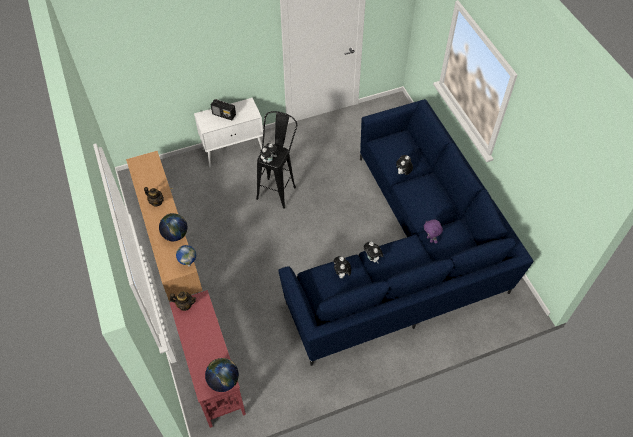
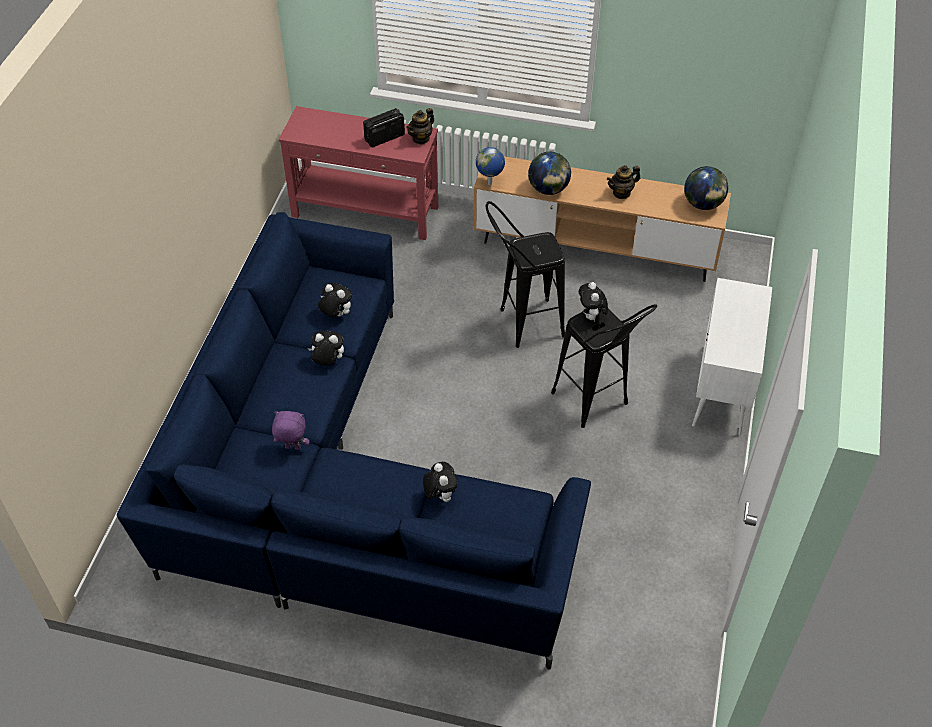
camera: 125 degrees right, 5 degrees down
(223, 381) = (297, 130): globe -> globe (703, 204)
(224, 115) = (742, 320): radio -> radio (384, 138)
(249, 242) = (521, 325): none -> black stool

